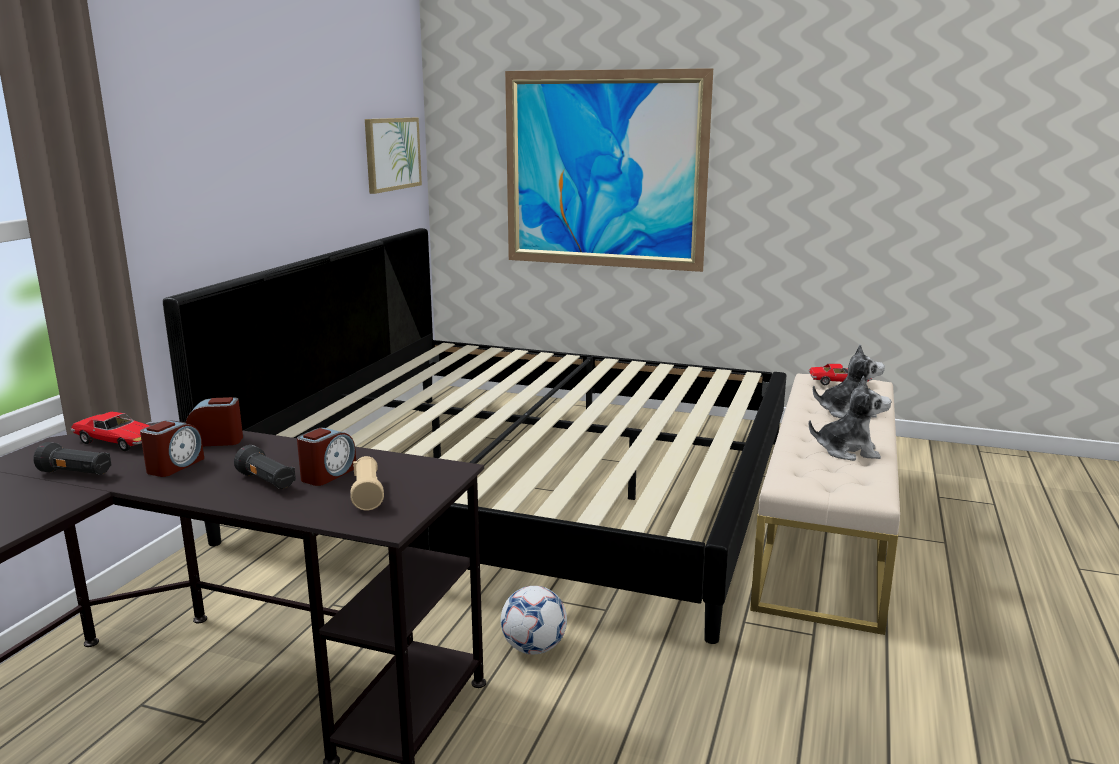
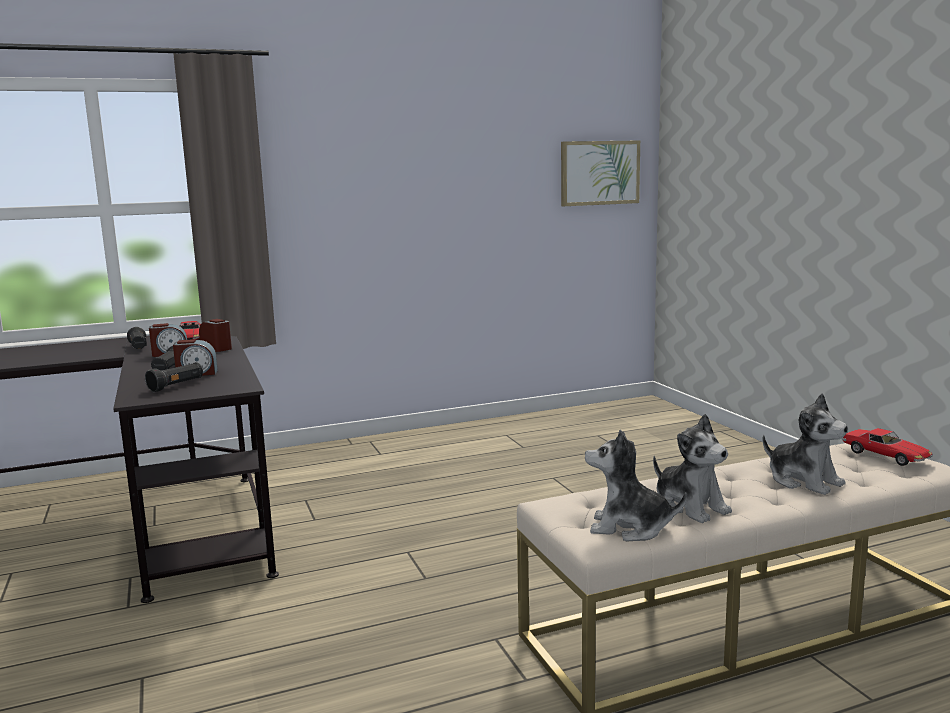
camera: 50 degrees right, 5 degrees down
(367, 494) = (176, 386): beige flashlight -> black flashlight
(528, 486) = (559, 481): bed -> none
(534, 648) = (337, 574): football -> none
(604, 170) = (779, 187): picture -> none
(861, 478) = (629, 528): none -> plush toy

